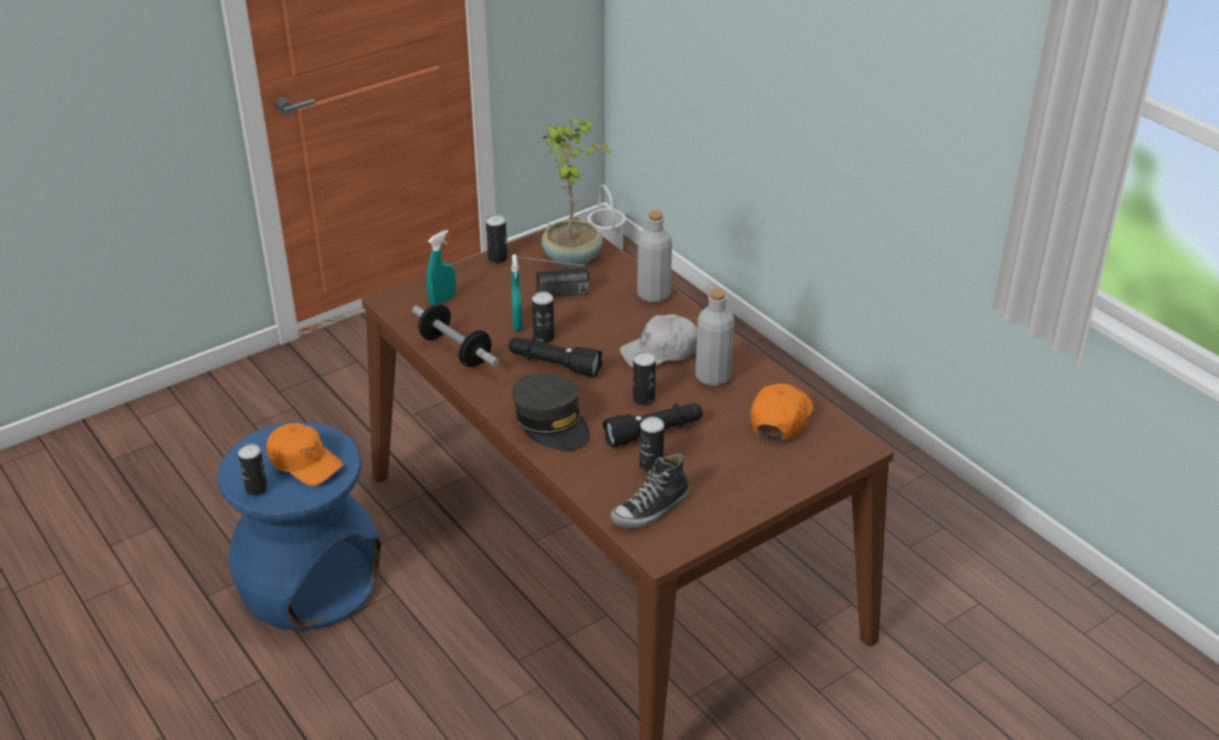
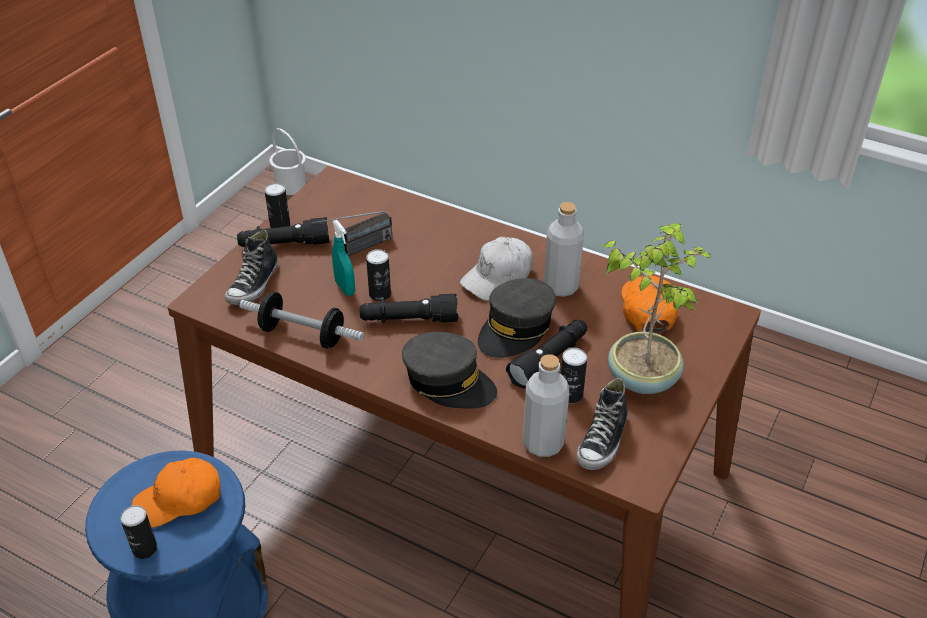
camera: 25 degrees left, 5 degrees up
(304, 462) = (179, 500): orange cap -> orange cap turned 150 degrees clockwise
(442, 300) = (254, 285): turquoise spray bottle -> shoe
(490, 274) = (284, 245): none -> black flashlight
(573, 257) = (353, 205): potted plant -> potted plant (643, 377)
(643, 399) = (516, 328): can -> grey cap
(653, 295) = (452, 222): grey bottle -> grey bottle (543, 443)

